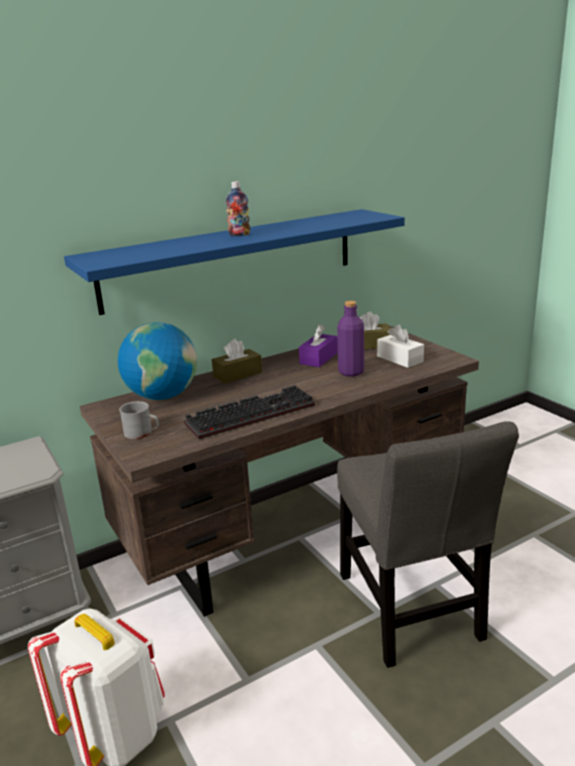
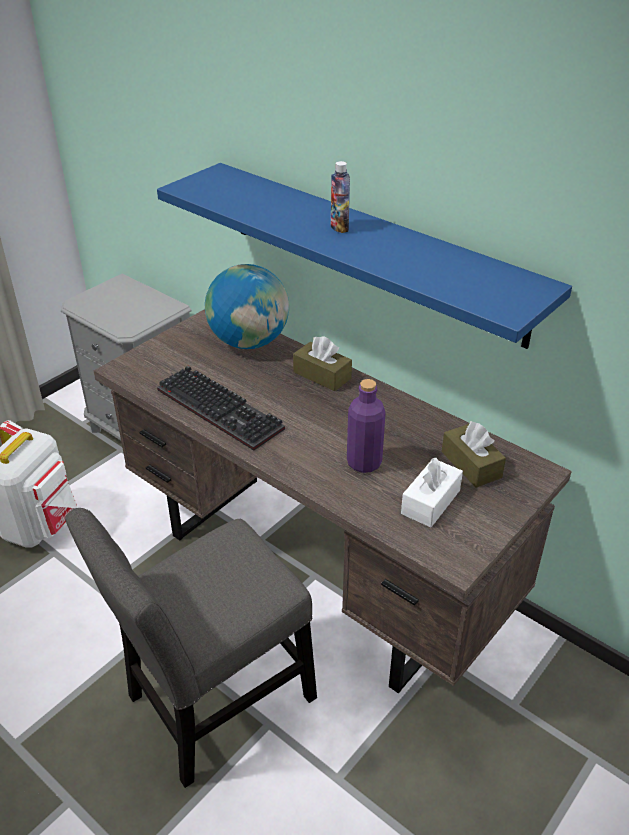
camera: 70 degrees right, 15 degrees up
(142, 433) = (164, 354): grey mug -> none
(318, 358) = (399, 426): purple tissue box -> none

